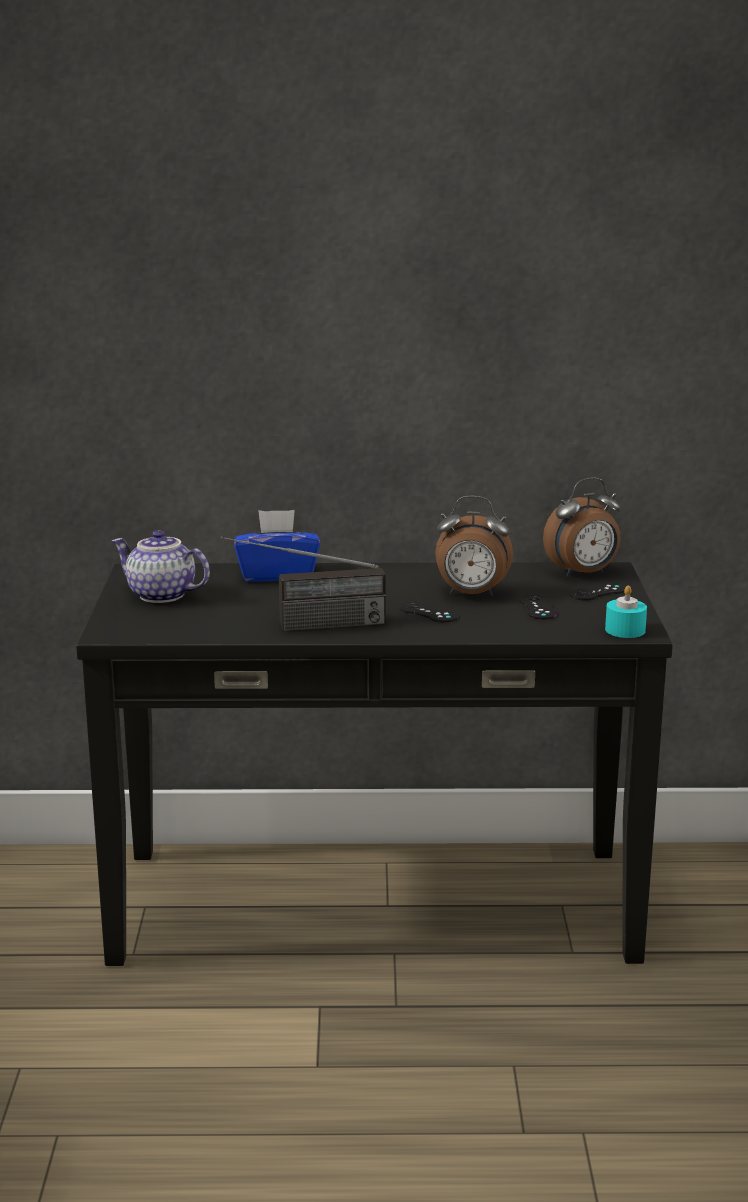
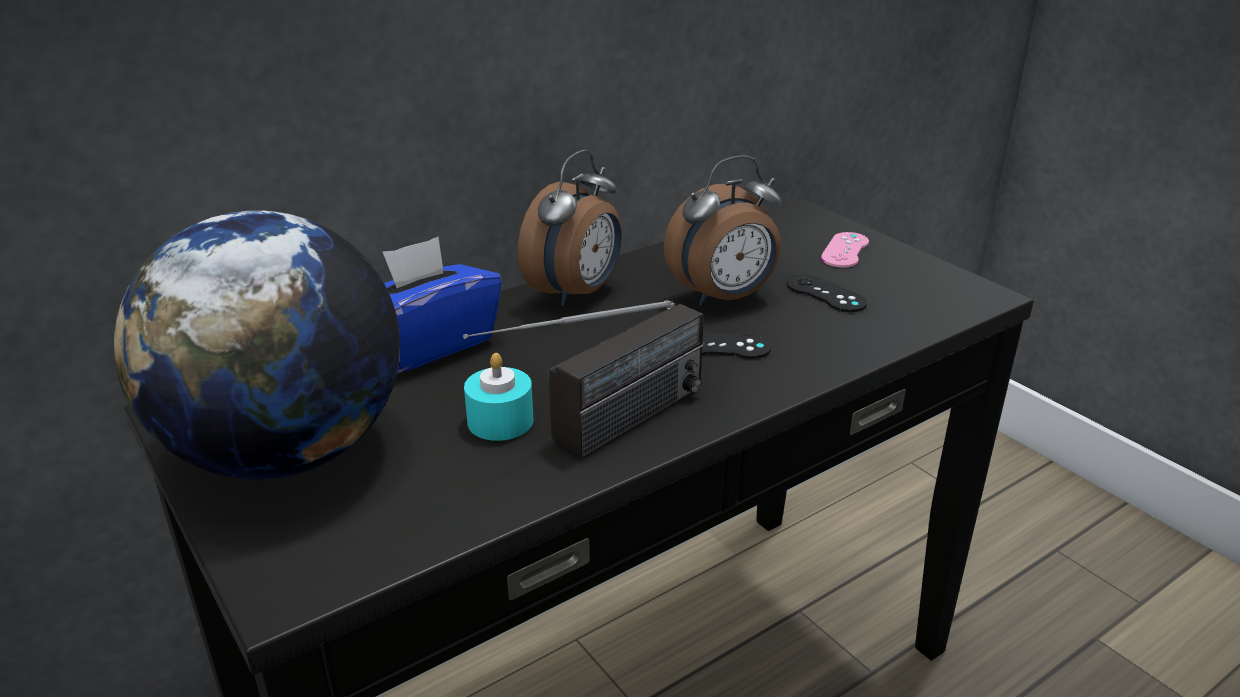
camera: 35 degrees left, 10 degrees up
(160, 595) = (287, 453): teapot -> globe
(583, 573) = (787, 228): alarm clock -> alarm clock (576, 293)
(597, 592) = (845, 250): black game controller -> pink game controller
(625, 630) = (964, 297): turquoise candle -> turquoise candle (500, 421)

